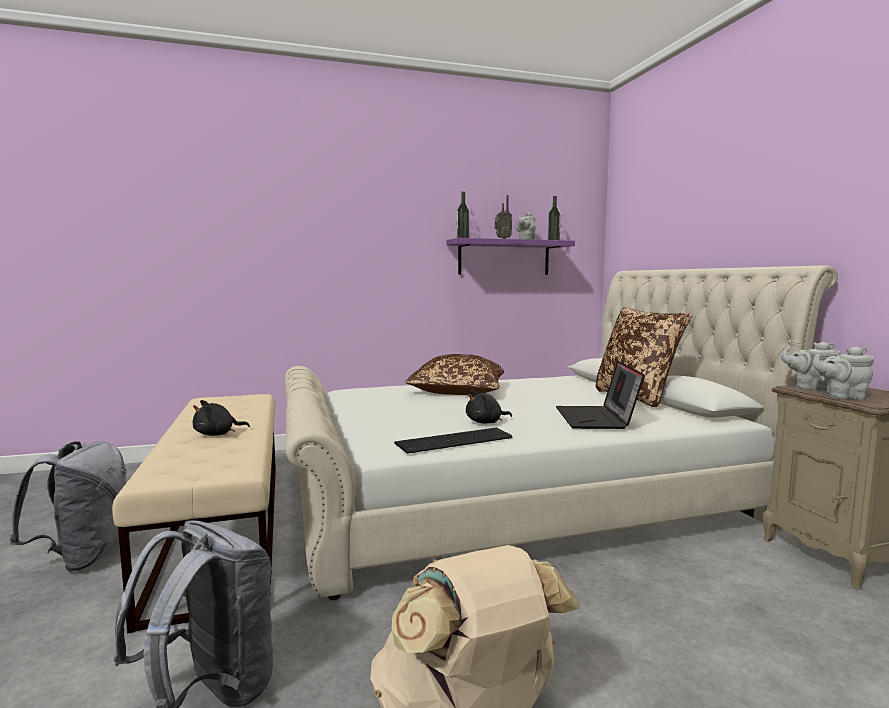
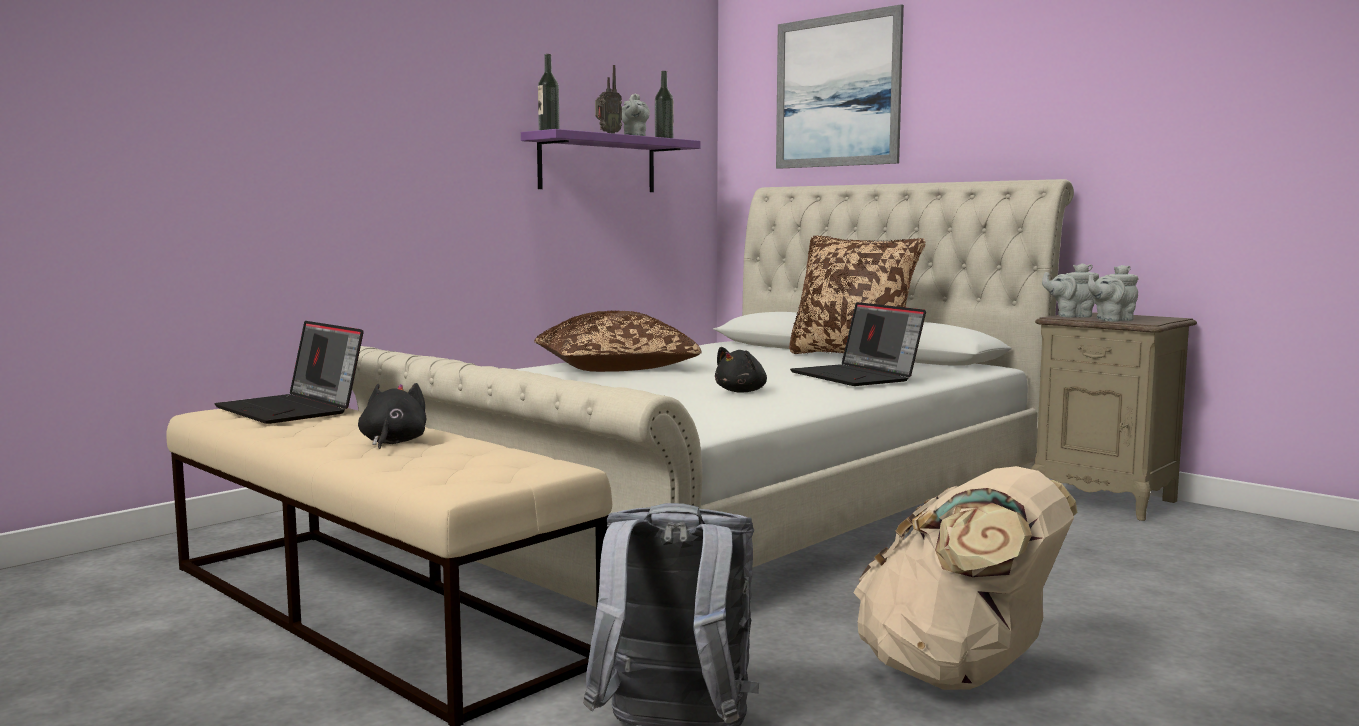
camera: 30 degrees left, 0 degrees up
(85, 557) = (190, 687): grey backpack -> none
(217, 434) = (392, 442): black plush toy -> black plush toy turned 150 degrees clockwise
(237, 402) = (292, 410): none -> laptop
(456, 441) = (756, 409): keyboard -> none
(671, 201) = (837, 91): none -> picture

